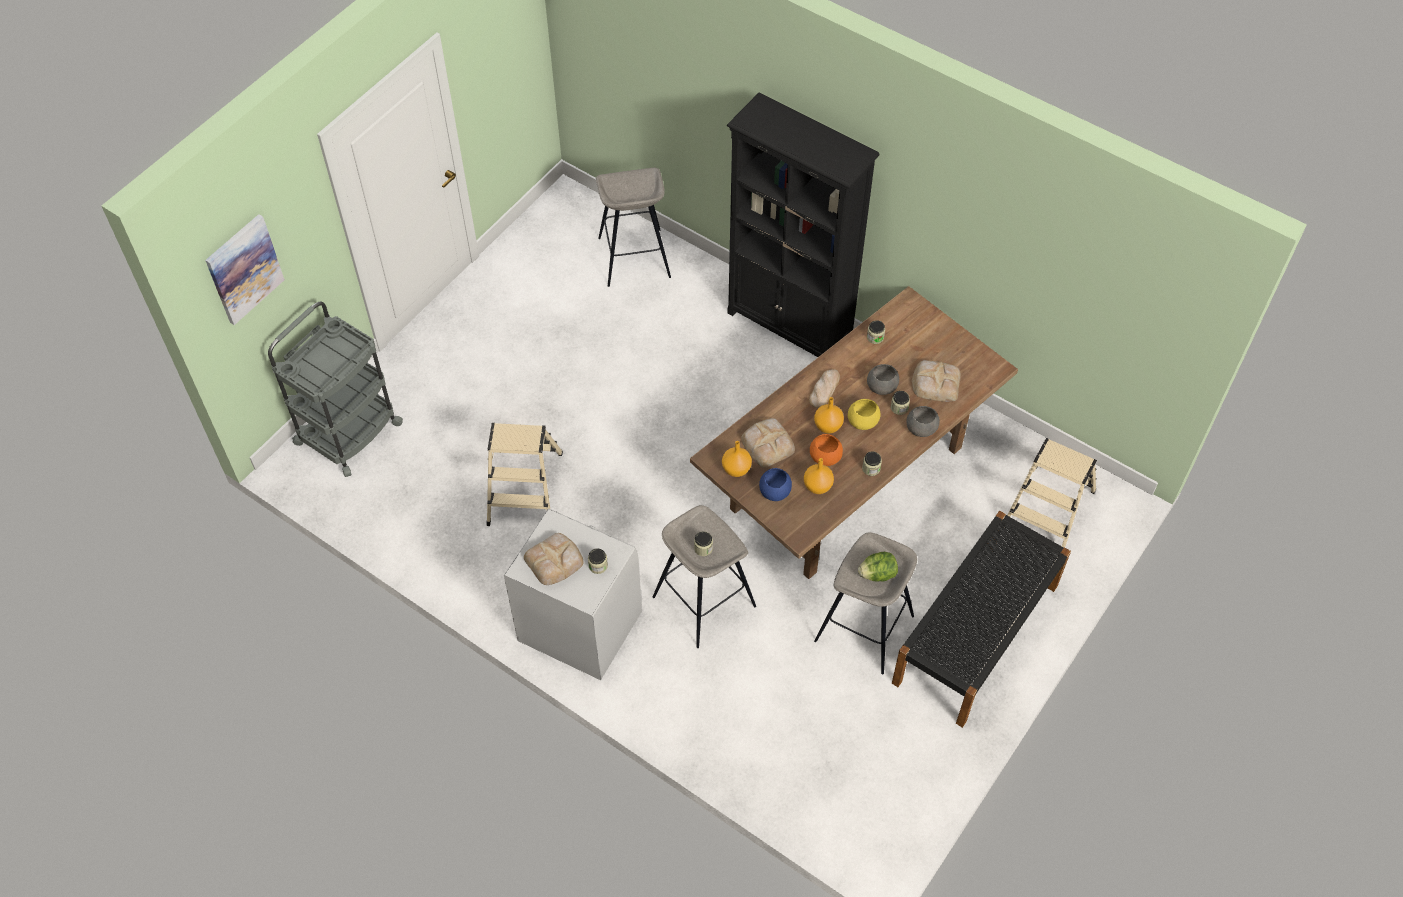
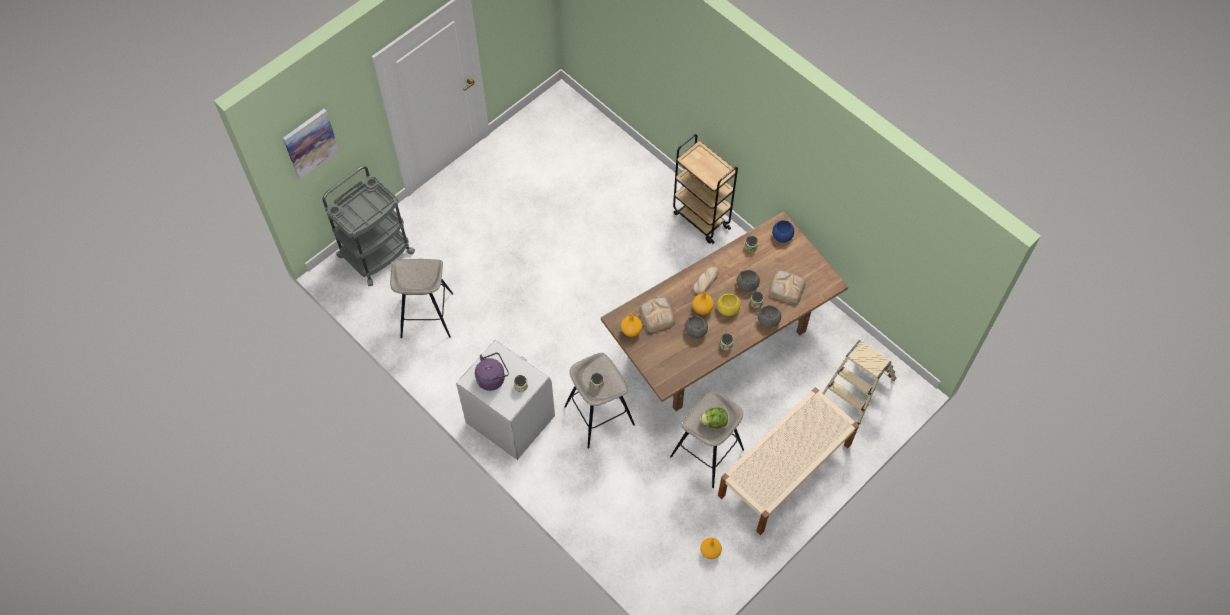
camera: 10 degrees right, 5 degrees up
(525, 487) = (491, 313): beige step ladder -> none
(555, 561) = (492, 378): bread -> purple kettle
(633, 258) = (600, 151): grey stool -> grey stool (426, 315)
(774, 491) = (654, 351): blue bowl -> blue bowl (782, 236)
(790, 326) = (702, 220): black bookcase -> brown cart
(817, 486) = (685, 351): orange vase -> orange vase (710, 551)
(826, 457) = (696, 331): orange bowl -> grey bowl
(976, 634) = (785, 470): black bench -> beige bench

